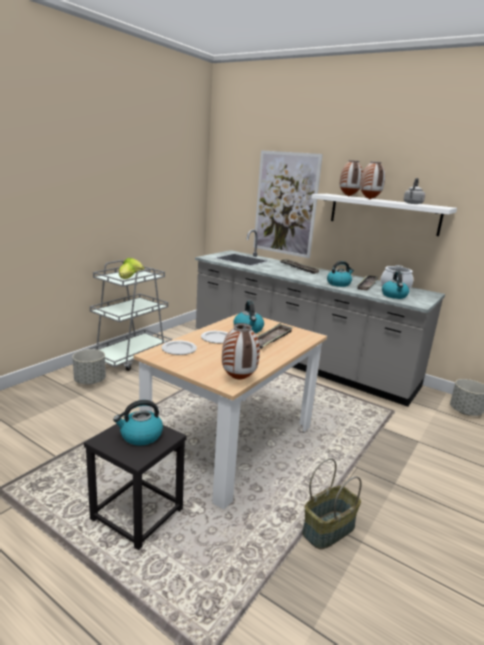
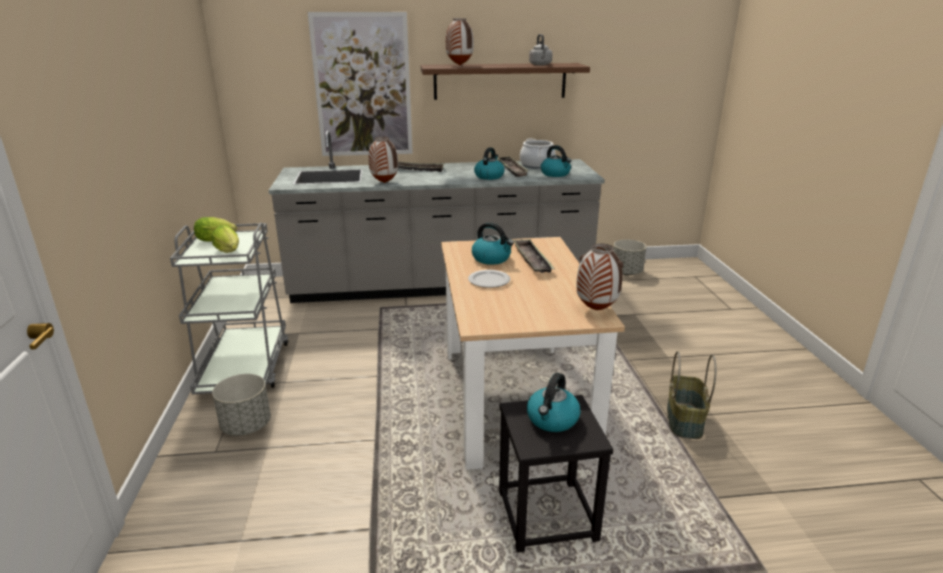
camera: 40 degrees left, 5 degrees up
(179, 349) = (486, 308): plate -> none
(369, 199) = (493, 66): vase -> vase (384, 183)
(384, 214) = (500, 81): white shelf -> brown shelf

